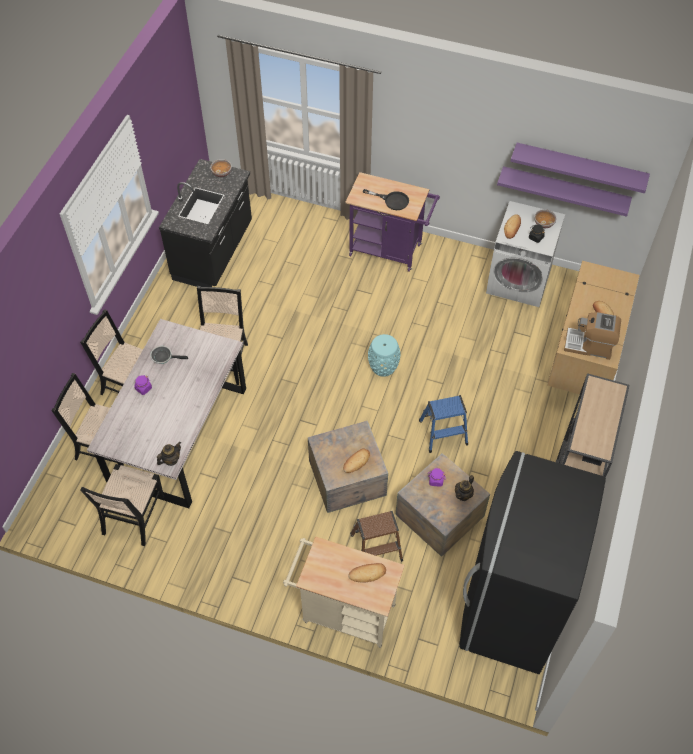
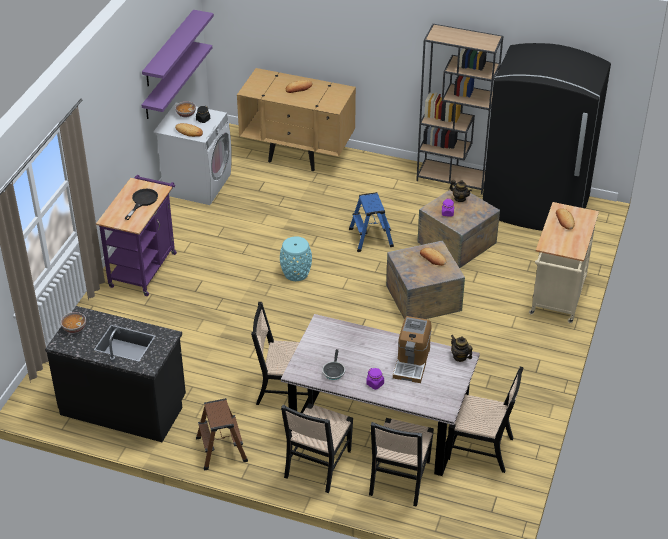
camera: 90 degrees left, 15 degrees down
(376, 547) = (492, 280): brown step ladder -> brown step ladder (221, 449)
(589, 345) = (331, 97): coffee machine -> coffee machine (411, 362)

